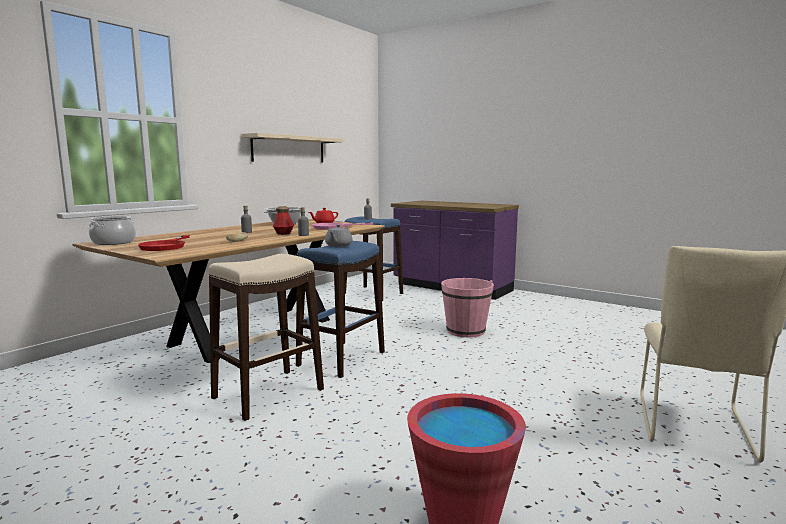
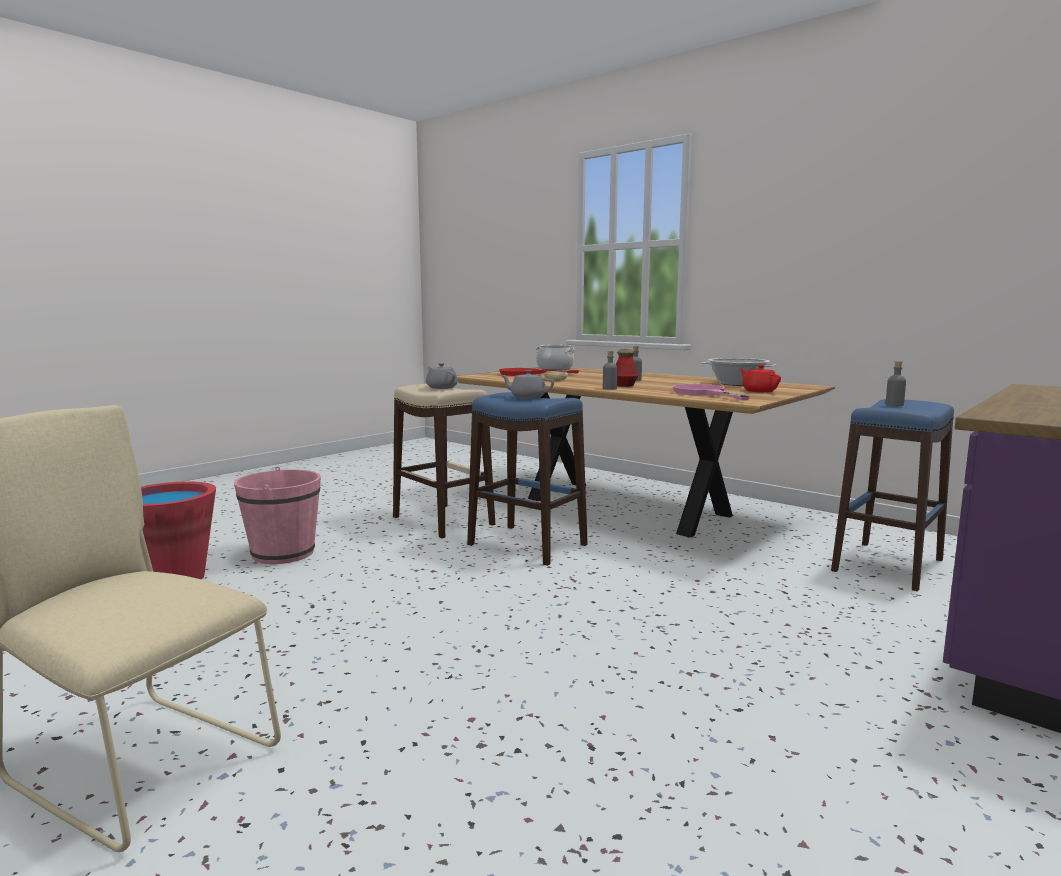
camera: 95 degrees right, 0 degrees up
(259, 260) = (441, 387): none -> grey teapot
(289, 149) = (868, 264): beige shelf -> none
(465, 331) = (654, 630): pink bucket -> pink bucket (283, 553)

